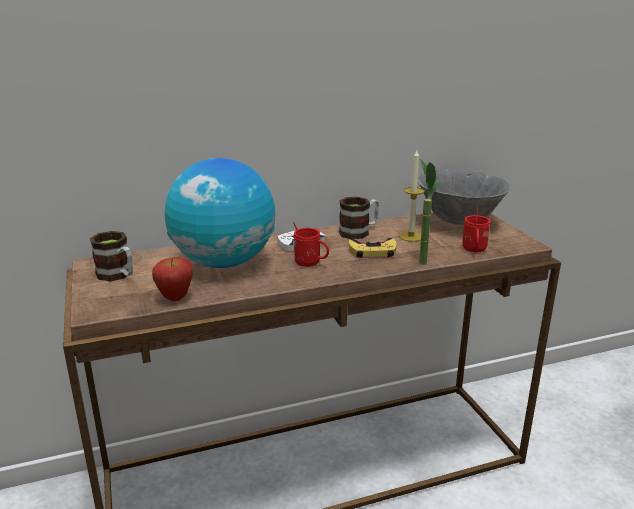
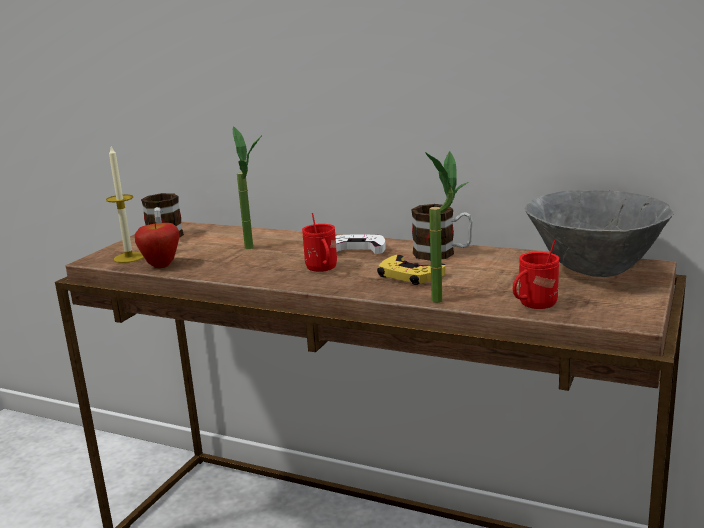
camera: 45 degrees right, 5 degrees down
(223, 263) = (255, 249): globe -> potted plant
(410, 236) = (490, 272): candle -> candle (129, 257)

